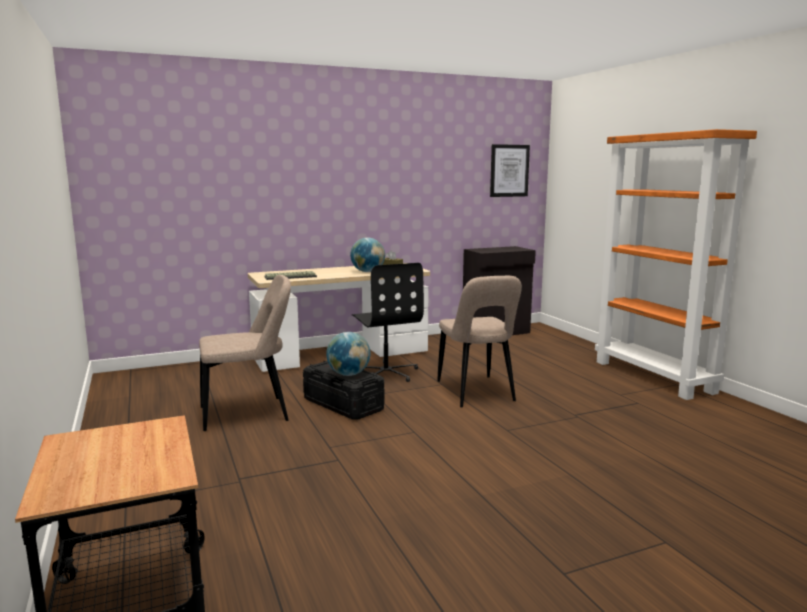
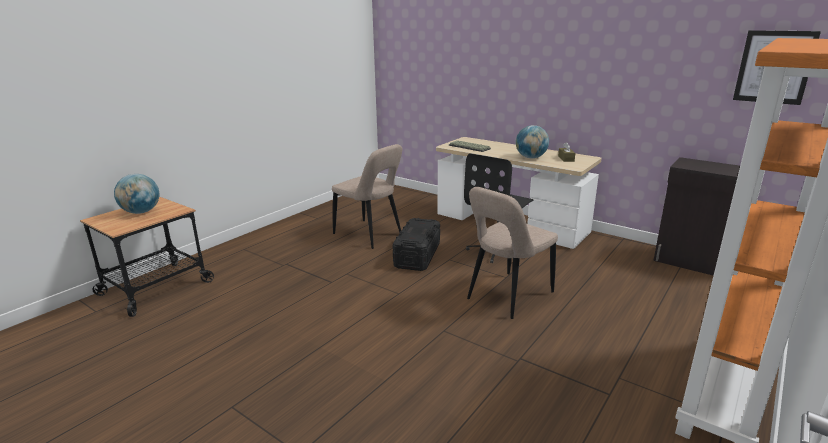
camera: 60 degrees right, 10 degrees up
(348, 374) = (412, 234): globe -> globe (141, 212)

